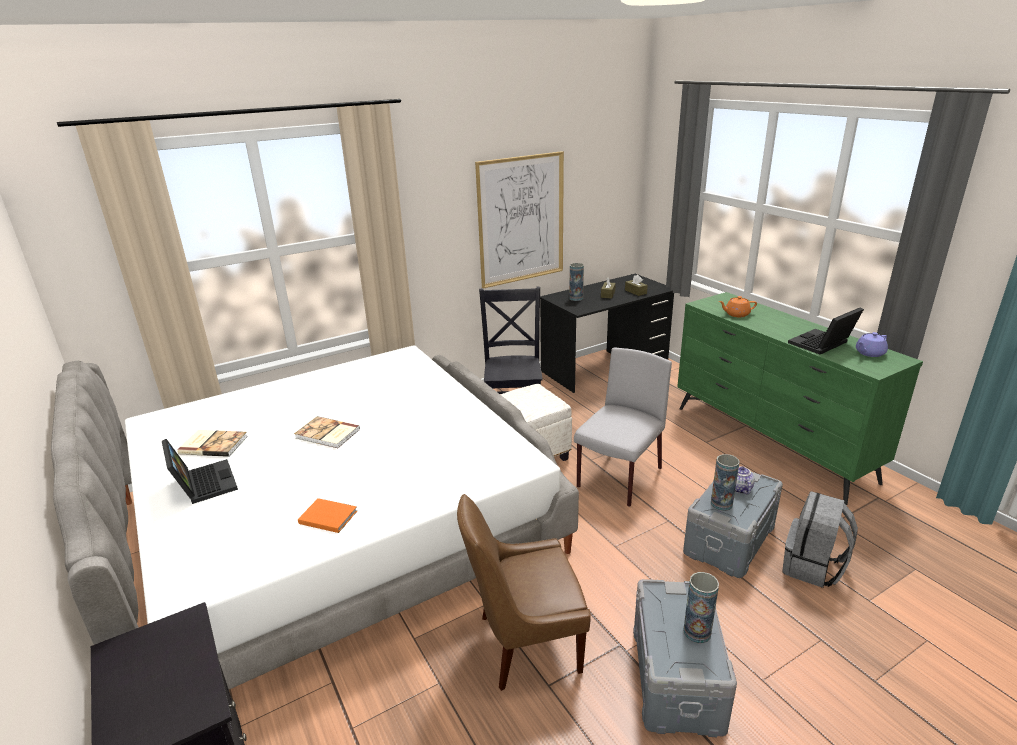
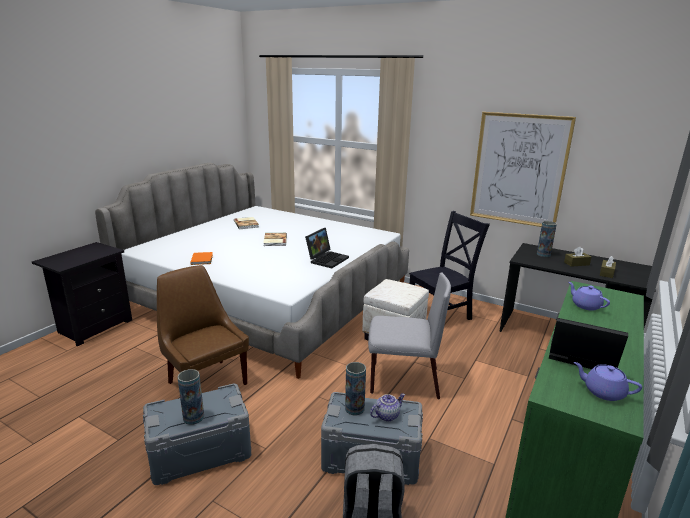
camera: 60 degrees right, 5 degrees down
(203, 483) = (214, 231): laptop -> laptop (327, 259)
(736, 314) = (585, 305): orange teapot -> purple teapot

